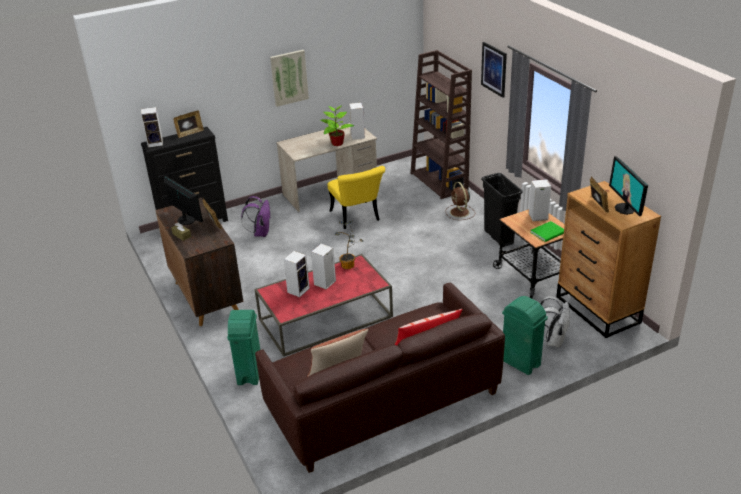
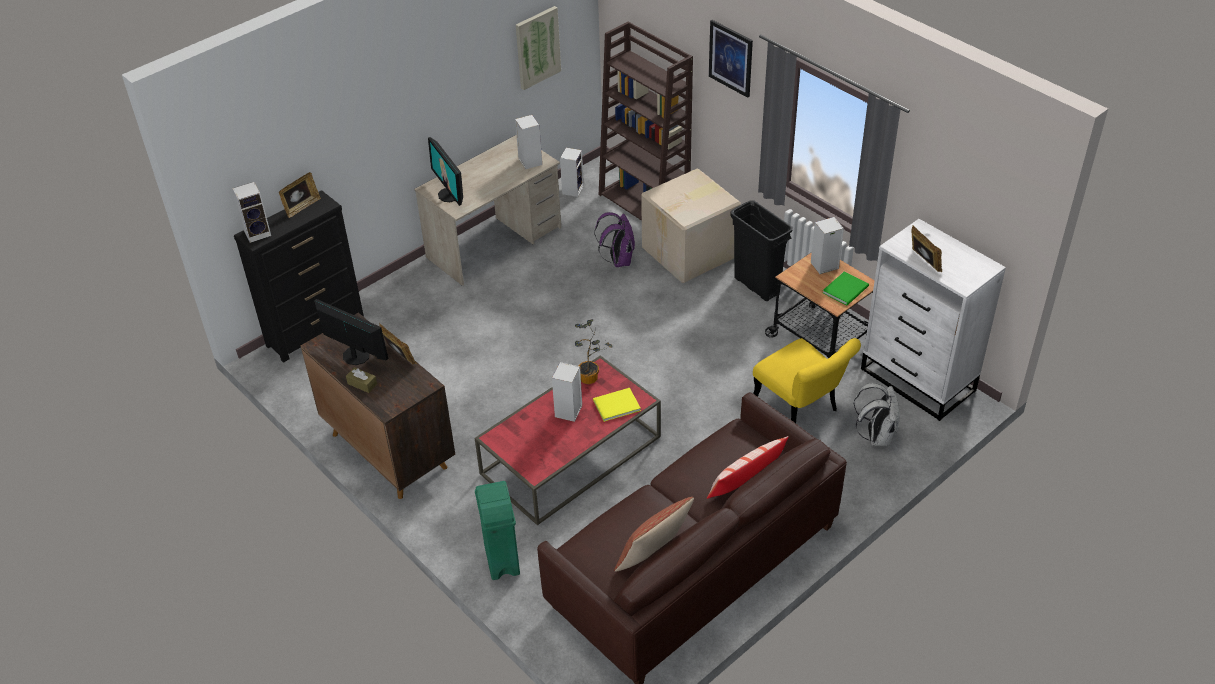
camera: 15 degrees left, 10 degrees up
(260, 233) = (421, 330): purple backpack -> purple backpack (618, 260)
(289, 77) = (426, 95): picture -> picture (537, 47)
(298, 290) = (536, 429): speaker -> speaker (572, 189)
(336, 143) = (505, 179): potted plant -> none
(357, 218) = (551, 283): yellow chair -> yellow chair (800, 411)
(358, 283) = (615, 405): none -> yellow book
(460, 212) = (691, 252): brown fan -> cardboard box
(521, 363) = (848, 477): green trash can -> none
(598, 310) = (918, 380): brown dresser -> white dresser
(625, 208) = (959, 262): monitor -> monitor (449, 195)

